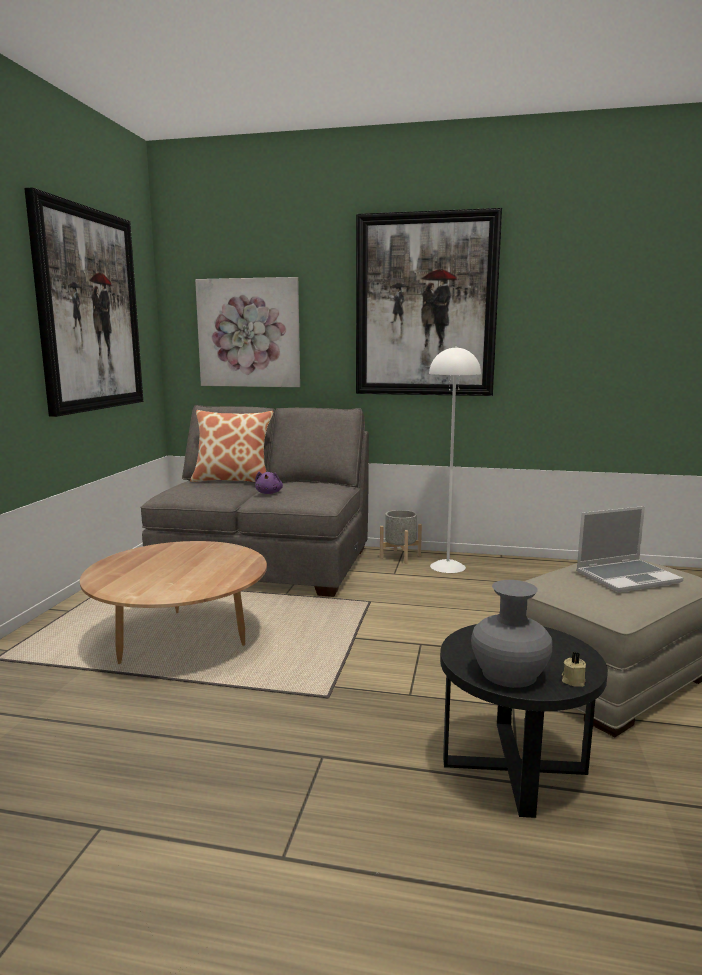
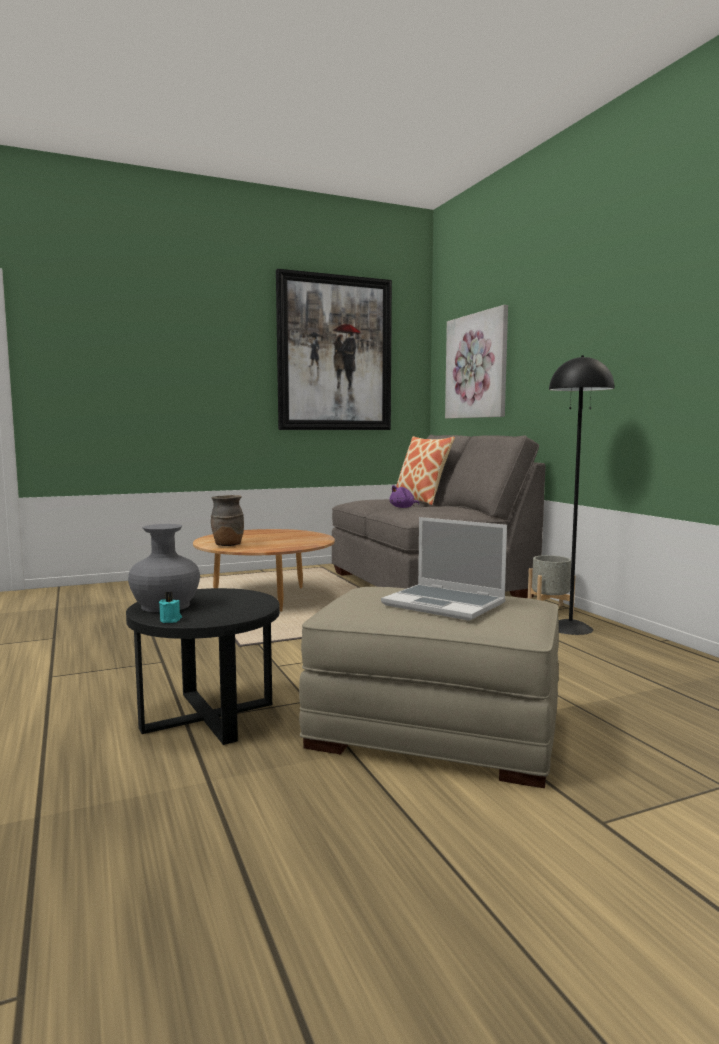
camera: 55 degrees right, 5 degrees down
(182, 589) = (227, 545): none -> brown vase
(425, 306) = (602, 314): picture -> none
(447, 567) = (570, 628): white floor lamp -> black floor lamp
(573, 680) = (171, 620): beige candle -> turquoise candle

